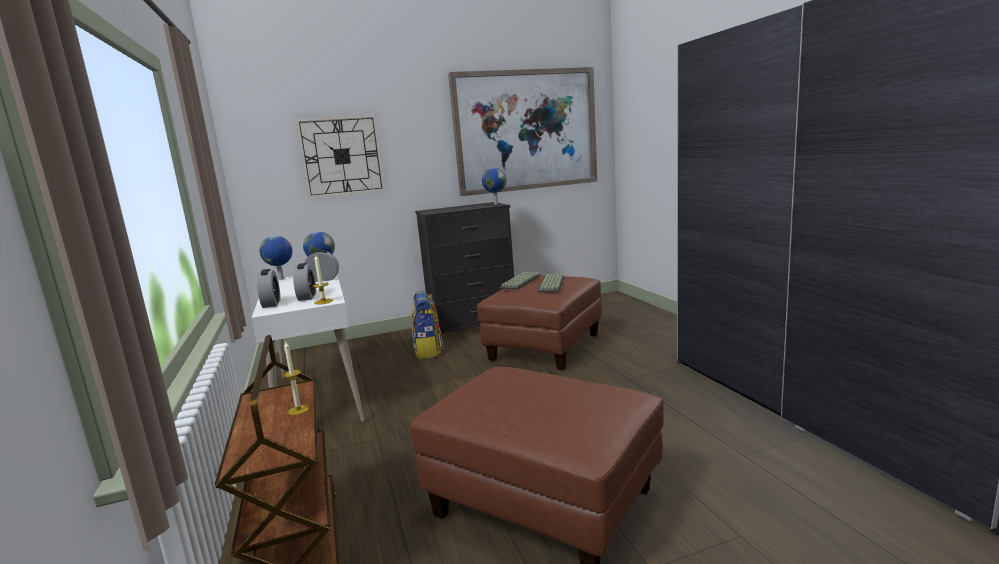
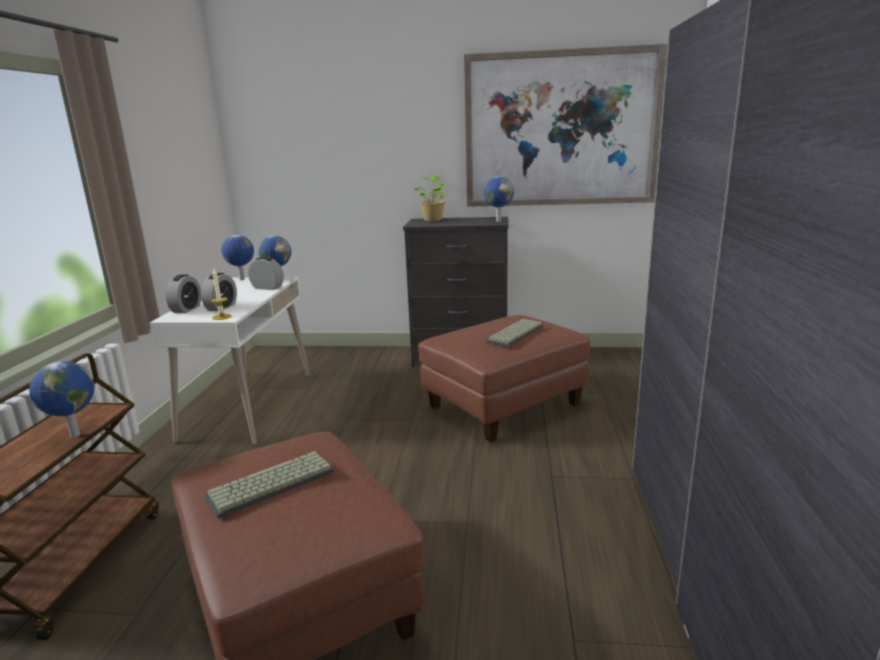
camera: 25 degrees right, 5 degrees up
(298, 410) = (74, 436): candle -> globe
(341, 156) = (338, 151): wall clock -> none
(428, 351) = (388, 378): backpack -> none
(437, 209) = (433, 219): none -> potted plant
(521, 282) = (490, 323): keyboard -> keyboard (270, 486)

